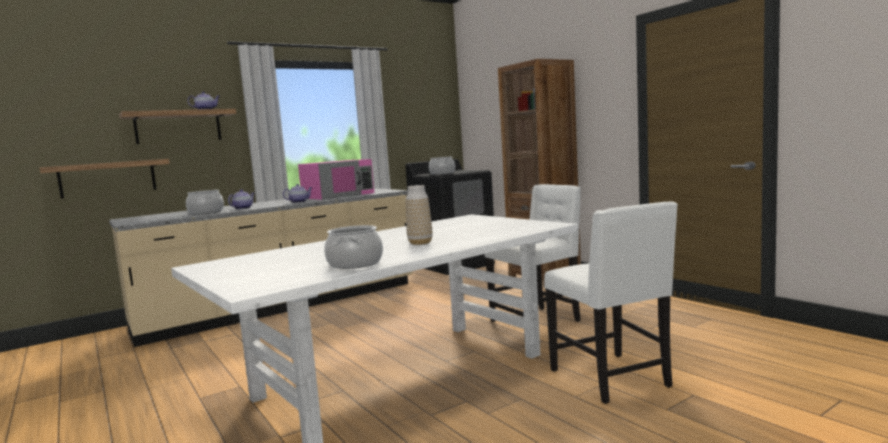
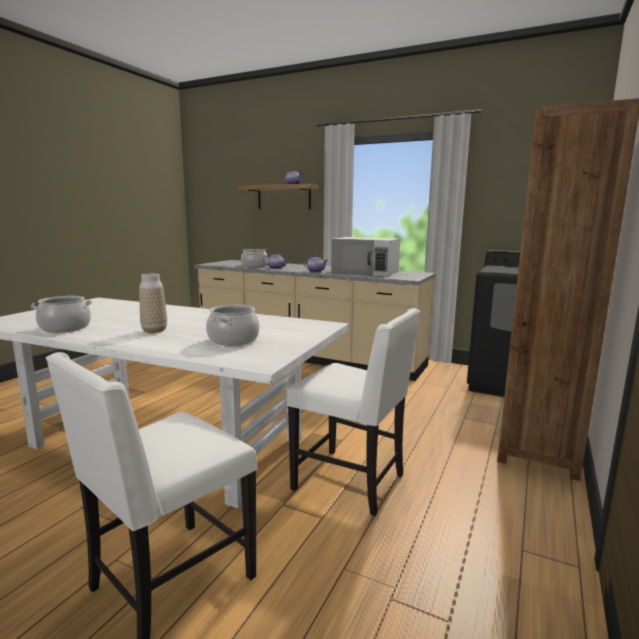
camera: 60 degrees right, 5 degrees up
(108, 178) = (242, 231): shelf -> none
(338, 195) = (366, 272): pink microwave -> white microwave
(442, 173) = (501, 269): cooking pot -> cooking pot (233, 340)

